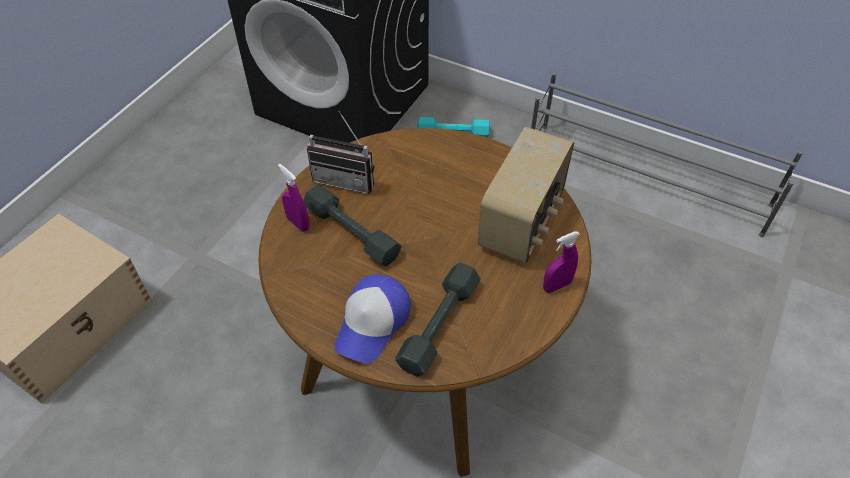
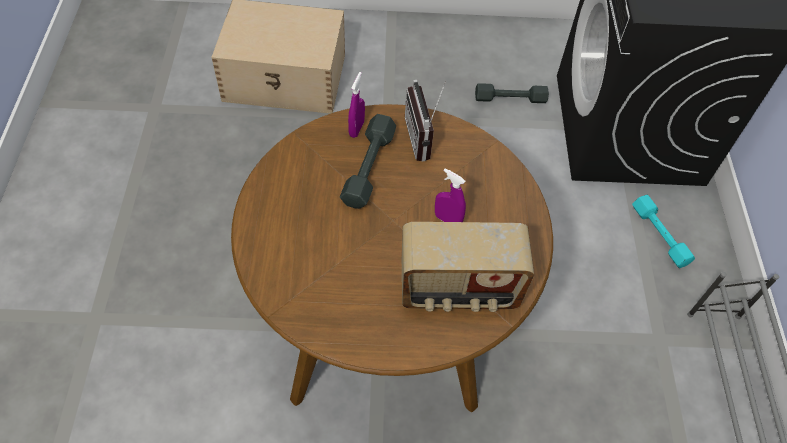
camera: 60 degrees right, 5 degrees up
(373, 323) = (285, 221): cap -> none
(439, 324) = (307, 267): grey dumbbell -> grey dumbbell (510, 98)
(557, 286) = (398, 344): purple spray bottle -> purple spray bottle (447, 220)

